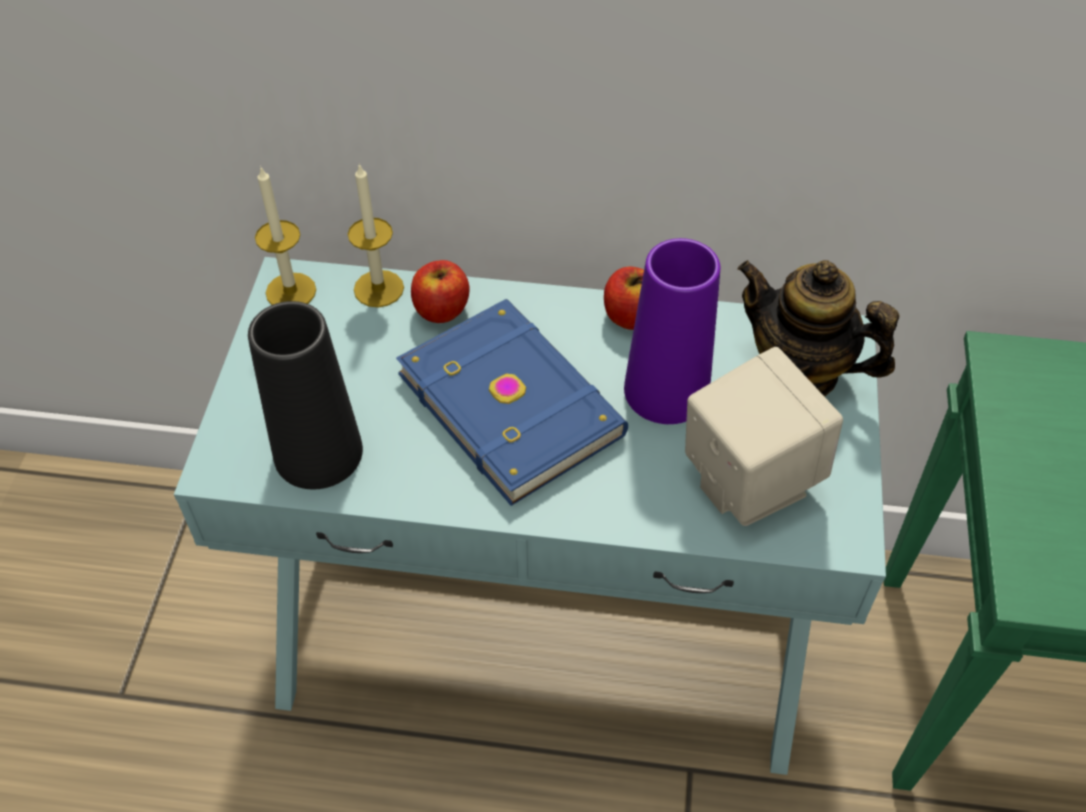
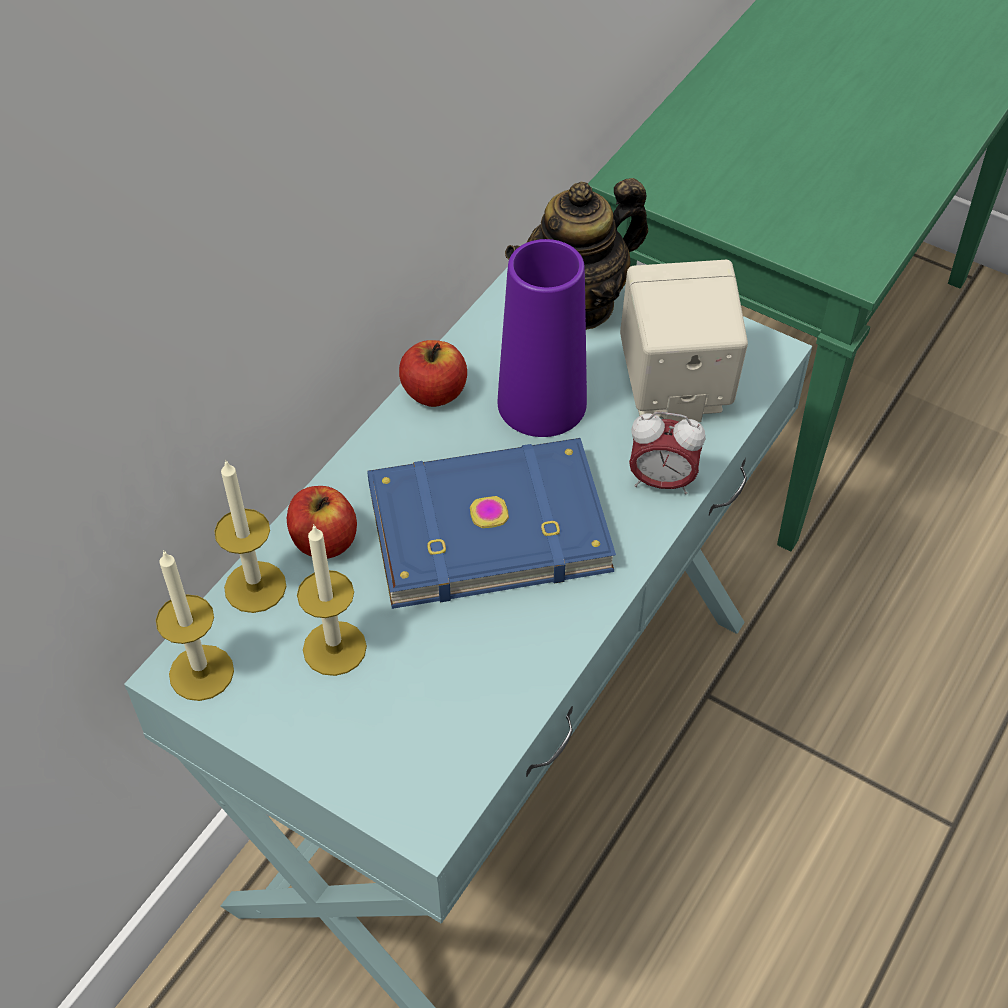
camera: 65 degrees left, 0 degrees up
(318, 452) = (457, 716): black vase -> none
(346, 355) = (334, 648): none -> candle
(631, 507) = (661, 481): none -> alarm clock

